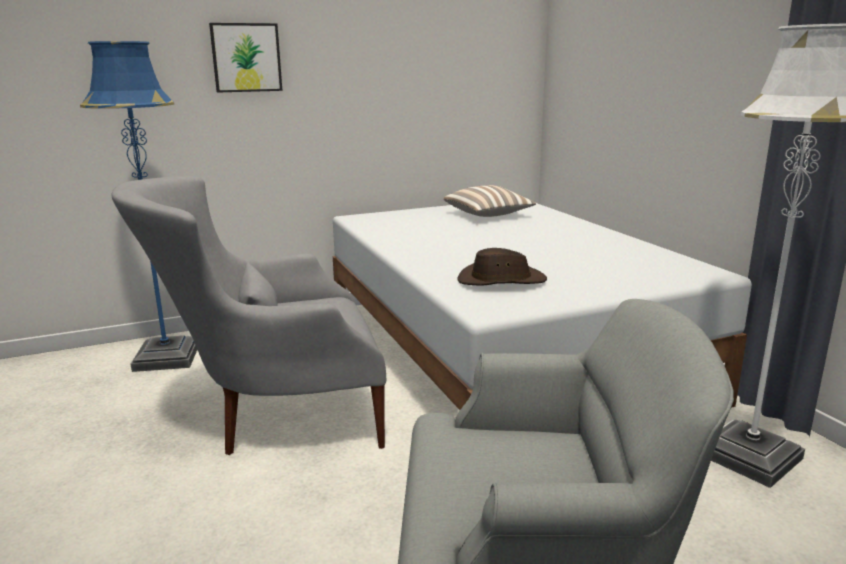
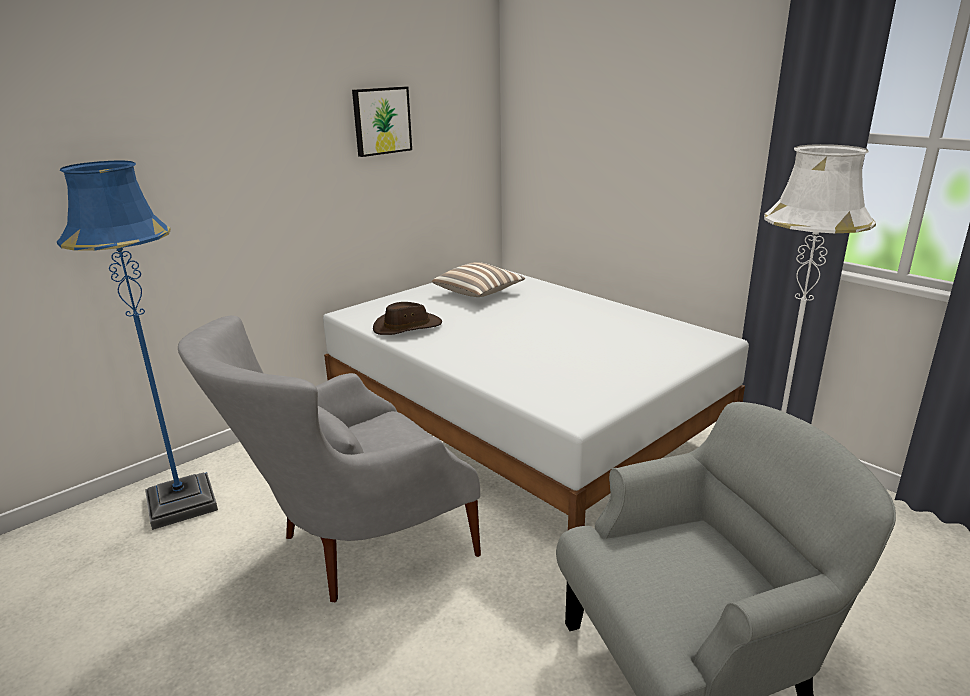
camera: 20 degrees left, 5 degrees up
(246, 57) = (219, 158): picture -> picture (381, 121)
(501, 281) = (558, 377): brown hat -> brown hat (407, 327)

